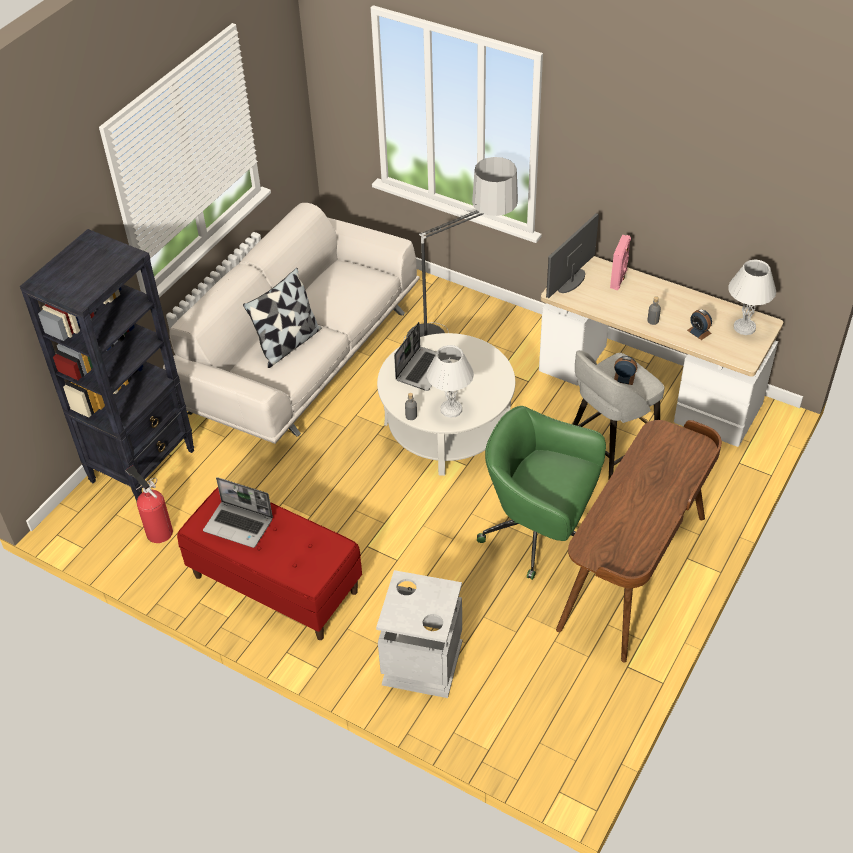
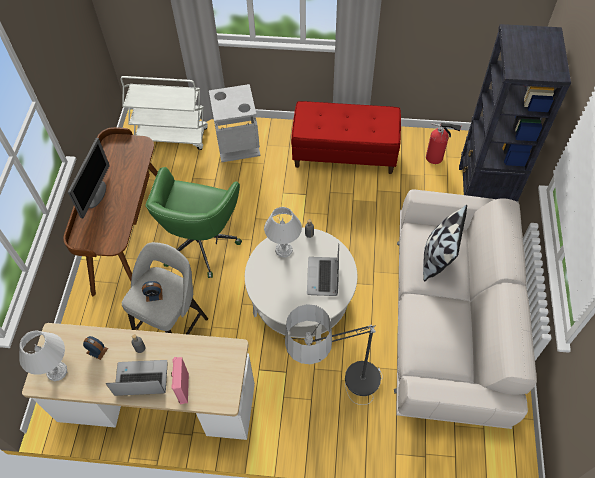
camera: 155 degrees right, 10 degrees up
(239, 525) = (367, 122): laptop -> laptop (140, 379)
(523, 720) = (172, 136): none -> white cart
(539, 533) = (201, 242): green office chair -> green office chair turned 105 degrees clockwise
(571, 281) = (226, 368): monitor -> monitor (96, 194)

